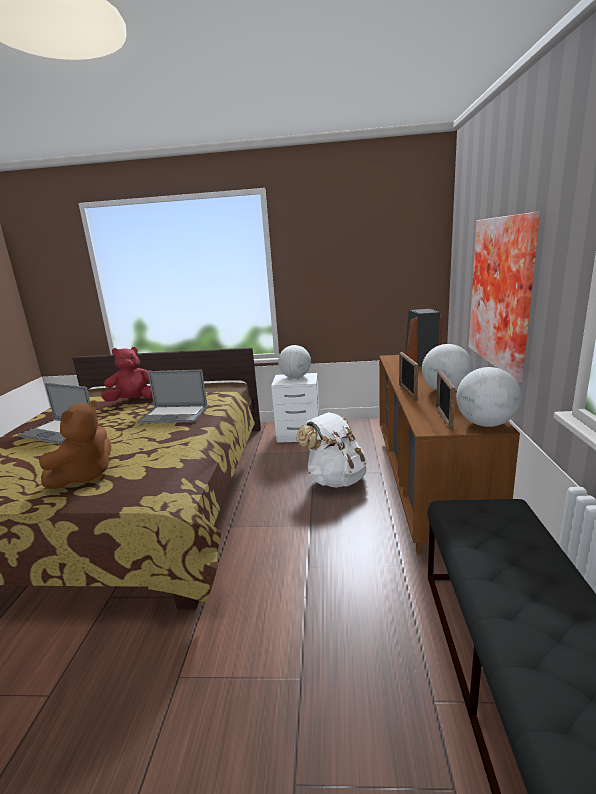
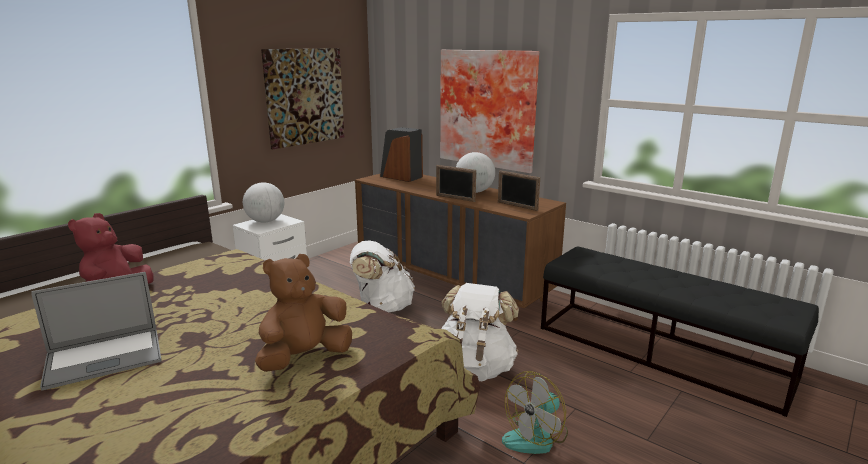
camera: 55 degrees left, 0 degrees up
(85, 476) = (304, 358): brown plush toy -> brown plush toy turned 105 degrees counterclockwise
(174, 415) = (234, 285): laptop -> none
(225, 667) = (536, 437): none -> fan
(299, 571) = (474, 368): none -> white backpack
(365, 274) = (305, 96): none -> picture
(485, 424) = (542, 203): globe -> none

